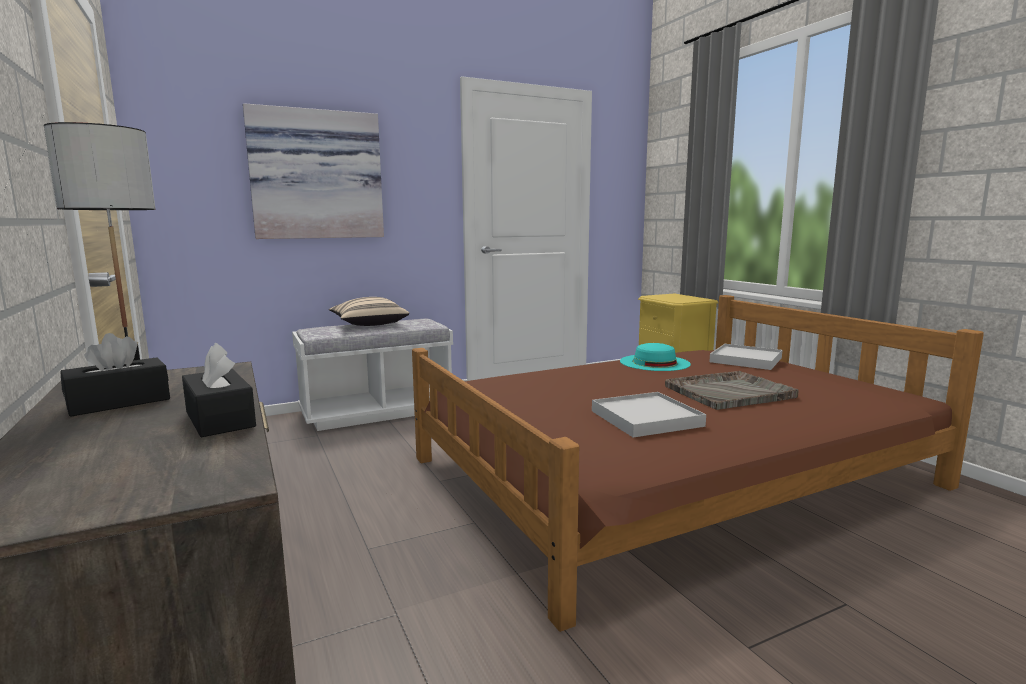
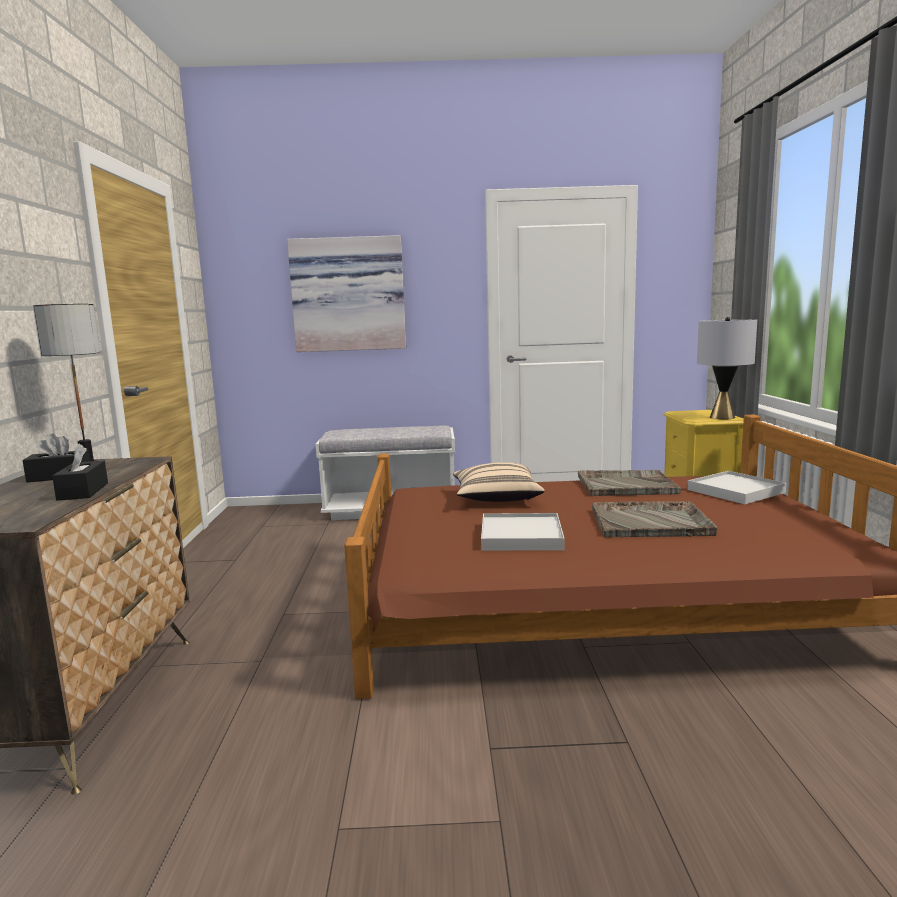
camera: 25 degrees right, 0 degrees up
(368, 325) = (385, 429): beige pillow -> beige pillow (496, 498)
(654, 362) = (625, 485): turquoise hat -> grey tray
(694, 299) = (722, 417): none -> grey table lamp

